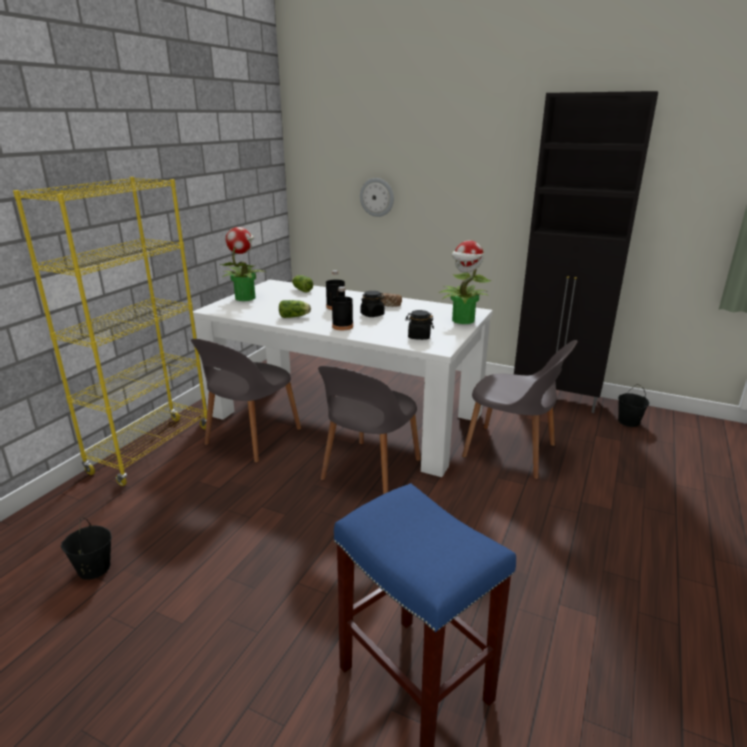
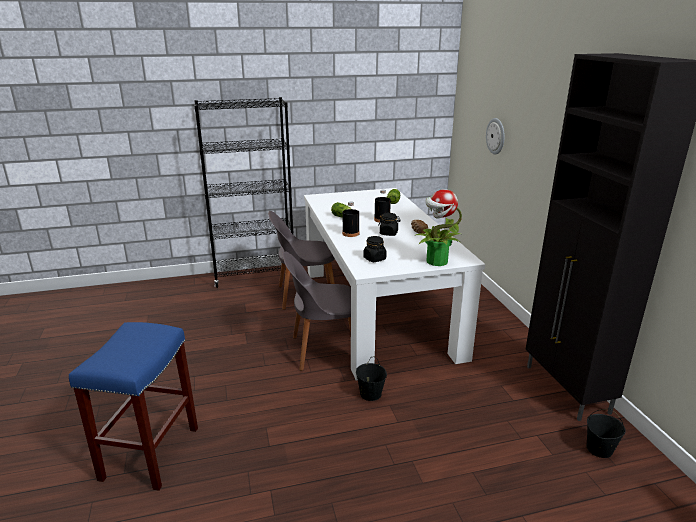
camera: 50 degrees right, 0 degrees up
(93, 569) = (152, 316): black bucket -> black bucket (370, 394)
(151, 449) = (255, 276): yellow bookcase -> black bookcase
(245, 297) = (349, 195): potted plant -> none
(512, 452) = (435, 398): grey chair -> none

